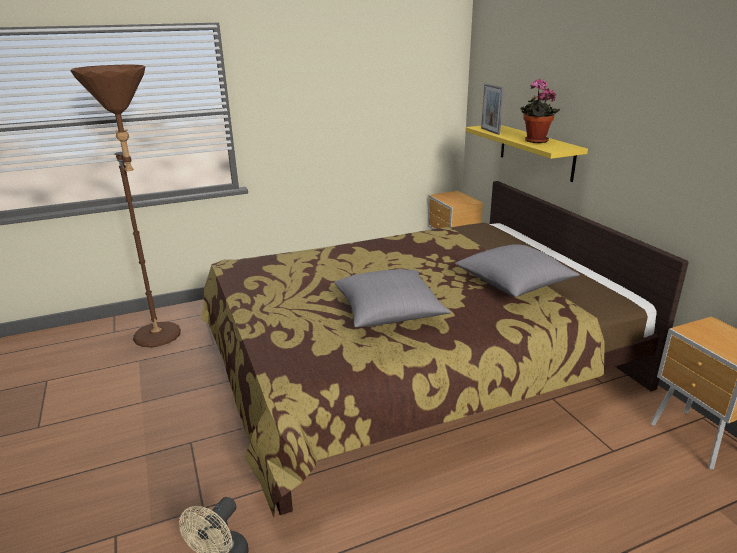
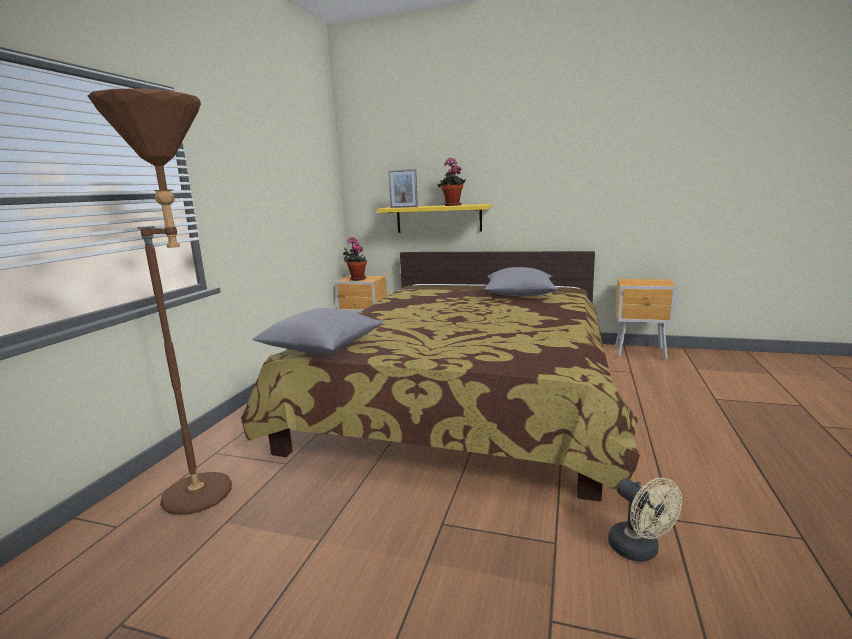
camera: 50 degrees left, 10 degrees down
(389, 312) = (506, 323): grey pillow -> grey pillow (322, 347)
(449, 198) = (356, 279): none -> potted plant

